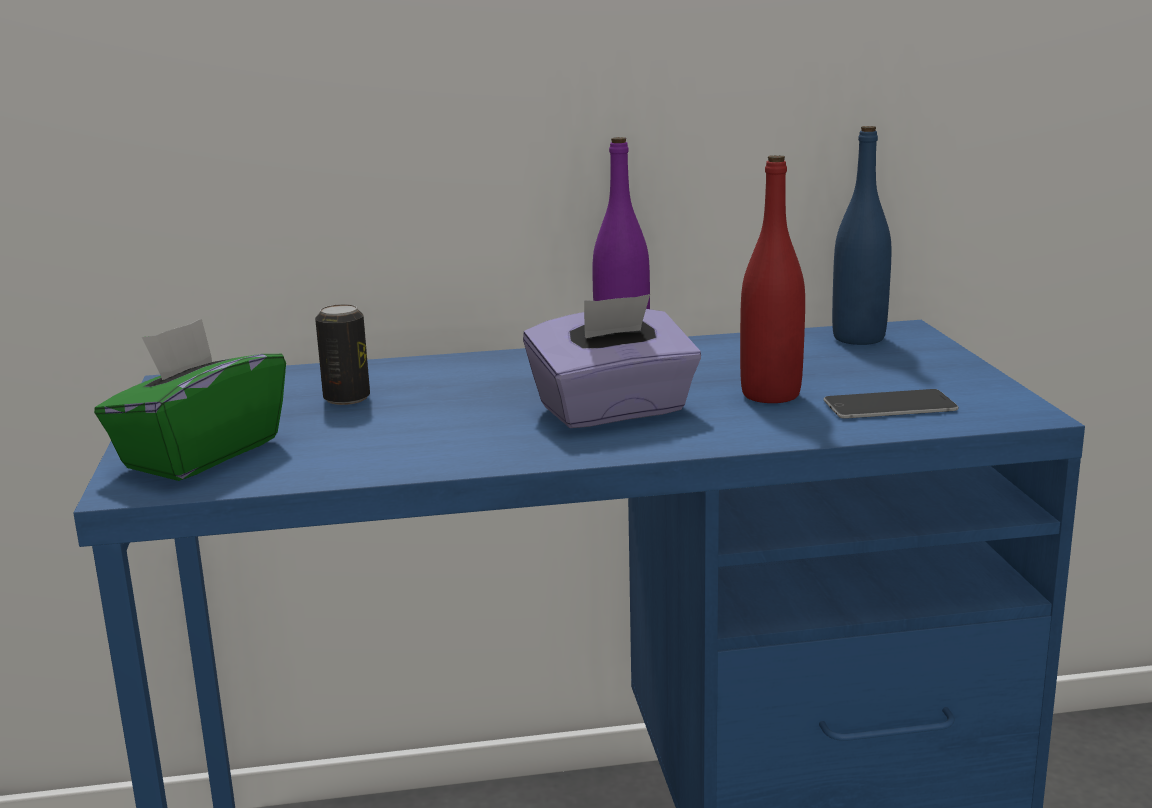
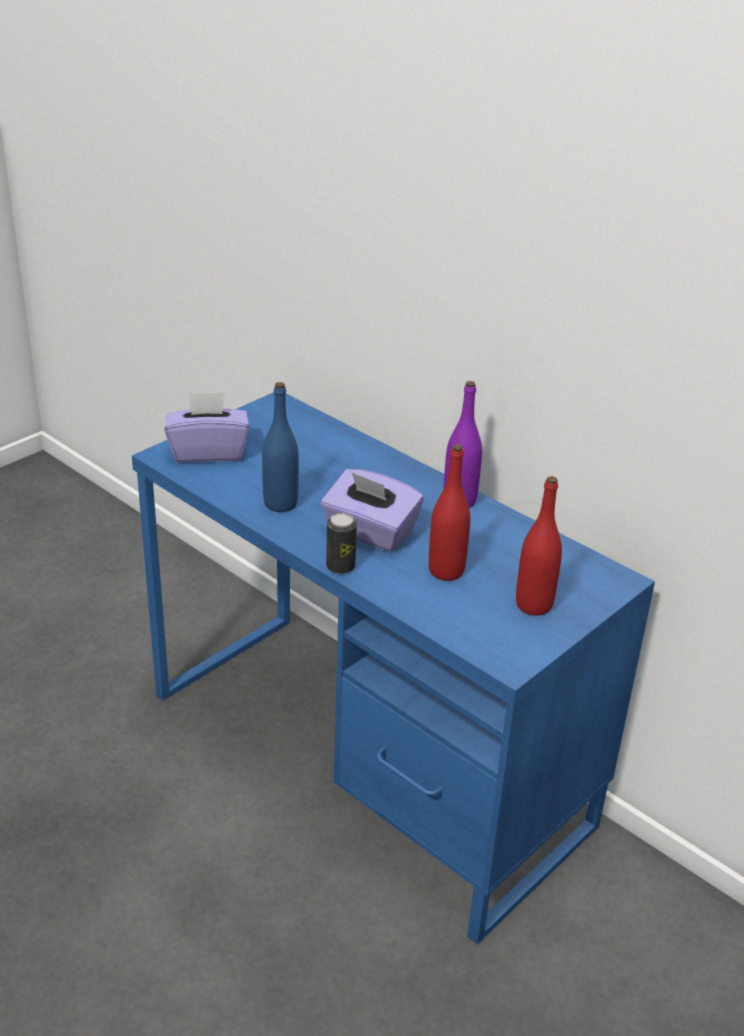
camera: 50 degrees right, 15 degrees up
(200, 454) = (208, 451): green tissue box -> purple tissue box
(346, 398) = (306, 454): can -> can (340, 566)
(858, 338) = (582, 569): blue bottle -> blue bottle (280, 504)
(890, 405) = (472, 614): phone -> none
(906, 374) = (534, 605): none -> red bottle

